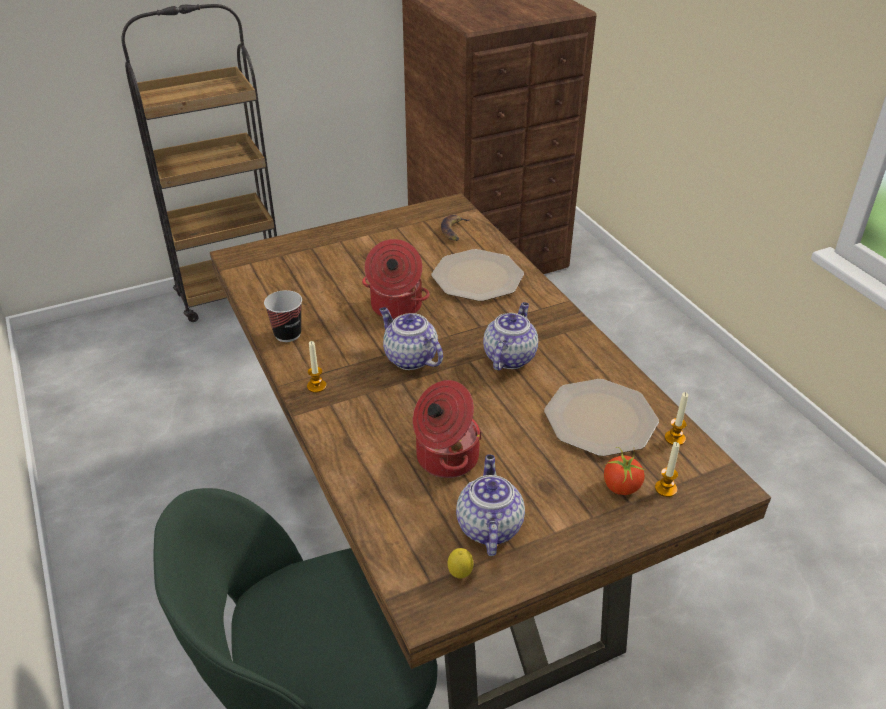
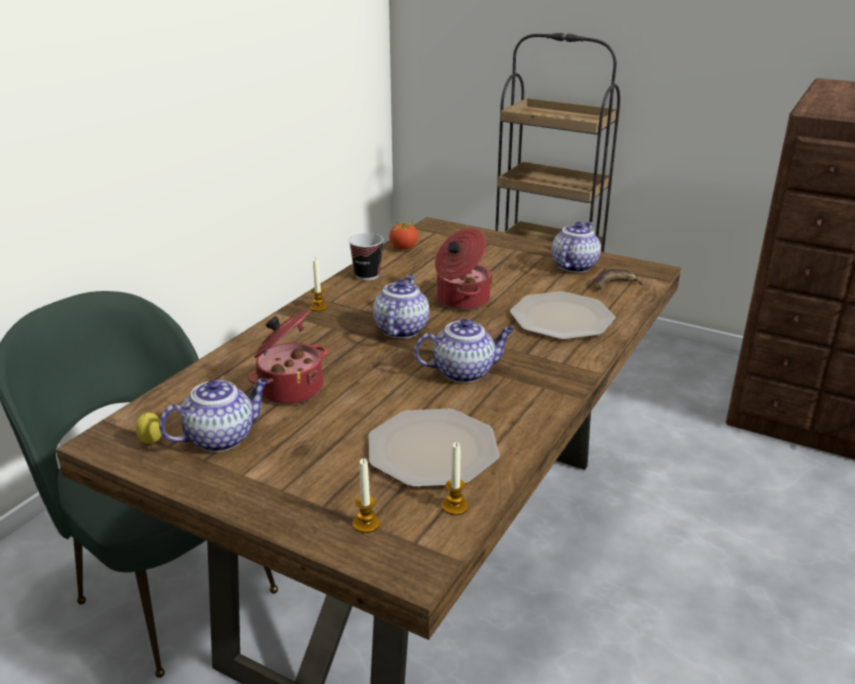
camera: 55 degrees right, 10 degrees down
(403, 231) = (574, 266): none -> teapot
(621, 487) = (341, 494): tomato -> tomato (404, 247)

